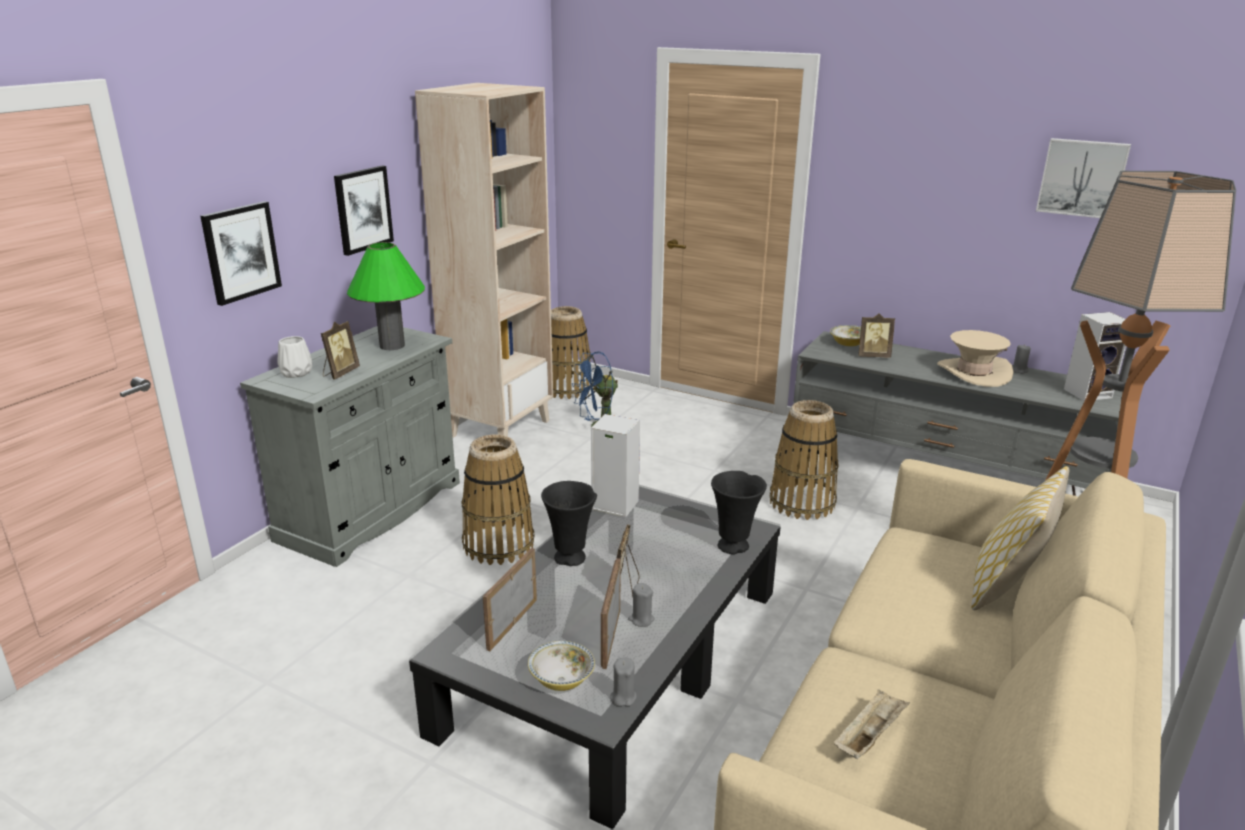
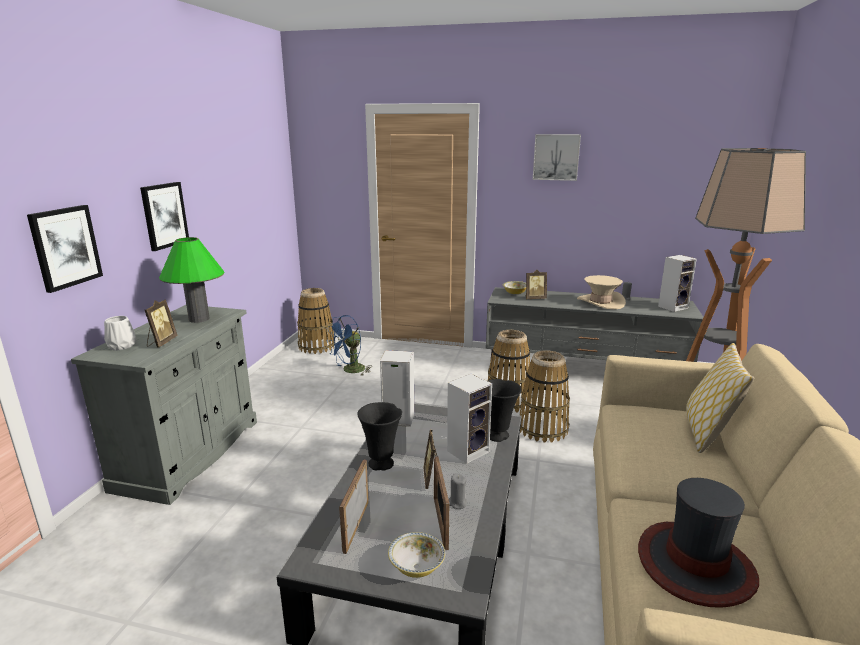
camera: 15 degrees left, 5 degrees down
(499, 544) = (303, 464): basket -> basket (542, 429)
(500, 428) = (276, 379): beige bookcase -> none
(623, 697) = (472, 571): grey candle -> none
(686, 559) = (468, 450): none -> speaker
(869, 736) = (695, 564): beige tray -> hat
(1082, 178) = (653, 172): picture -> picture (556, 157)

